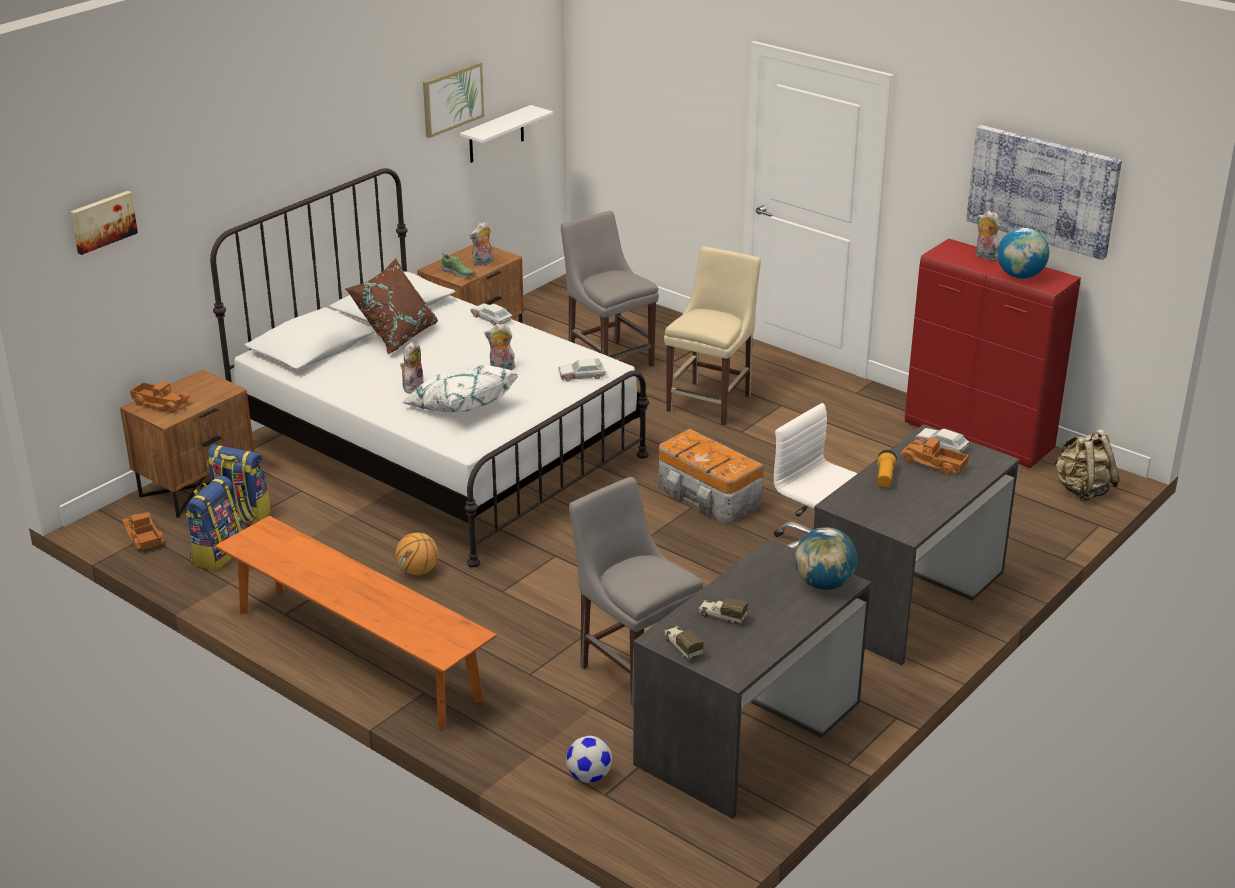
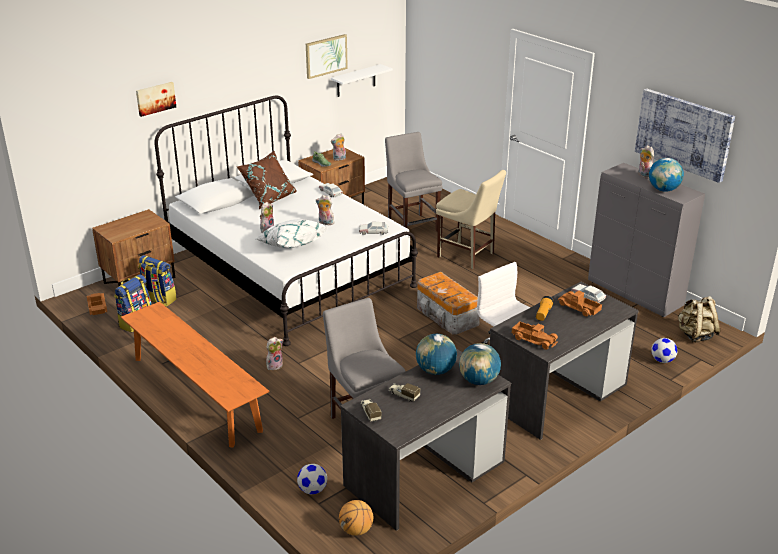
camera: 10 degrees right, 0 degrees up
(102, 221) = (82, 113): picture -> picture (155, 98)
(161, 403) = (116, 227): toy truck -> toy truck (534, 339)
(418, 571) = (251, 345): basketball -> basketball (356, 530)
(466, 598) = (274, 365): none -> plush toy
(711, 401) = (468, 256): beige chair -> beige chair turned 90 degrees clockwise
(756, 576) = (435, 370): none -> globe
(979, 437) = (635, 294): red cabinet -> grey cabinet
(1045, 532) = (662, 360): none -> football

